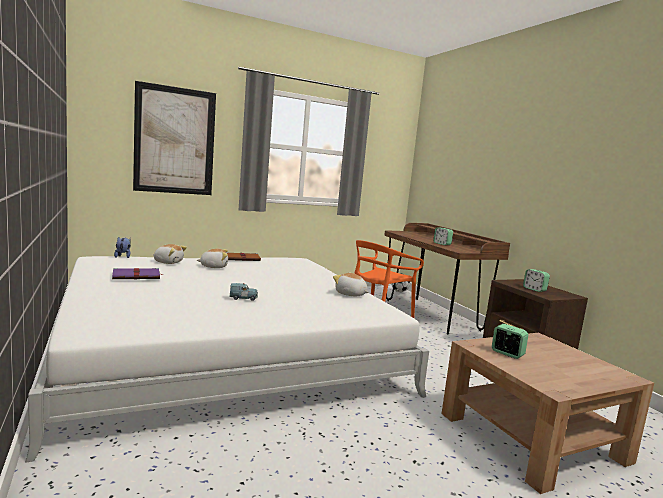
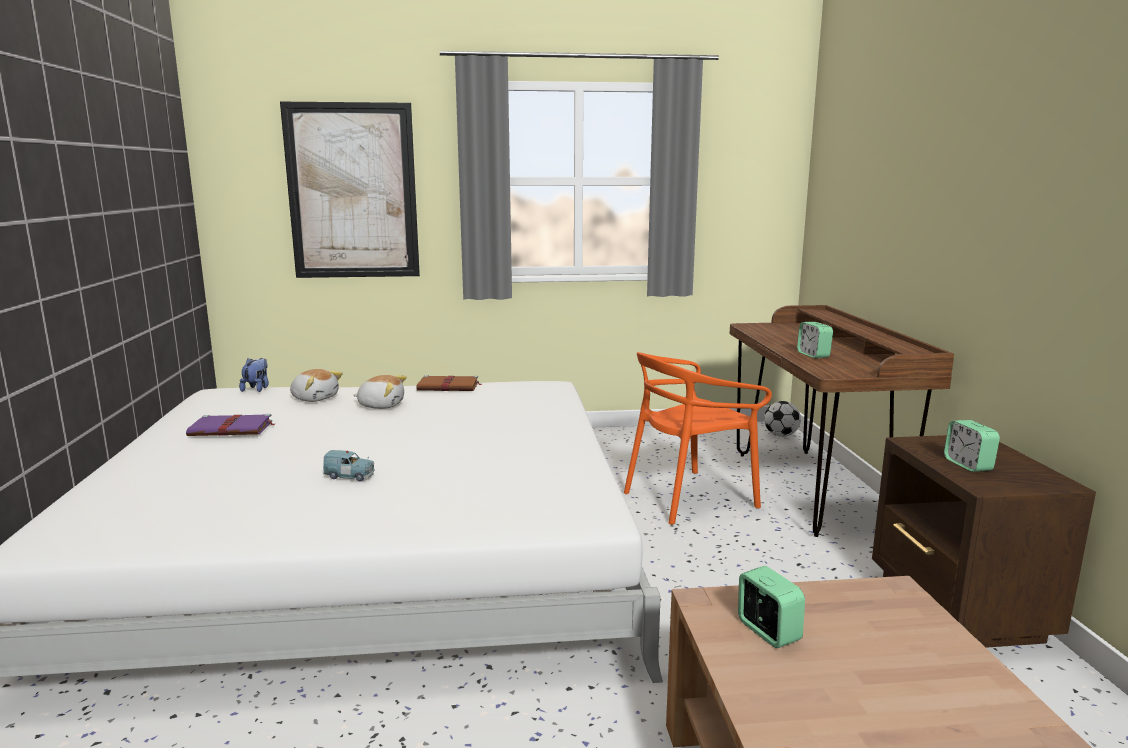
camera: 20 degrees right, 5 degrees up
(350, 294) = (561, 467): plush toy -> none

